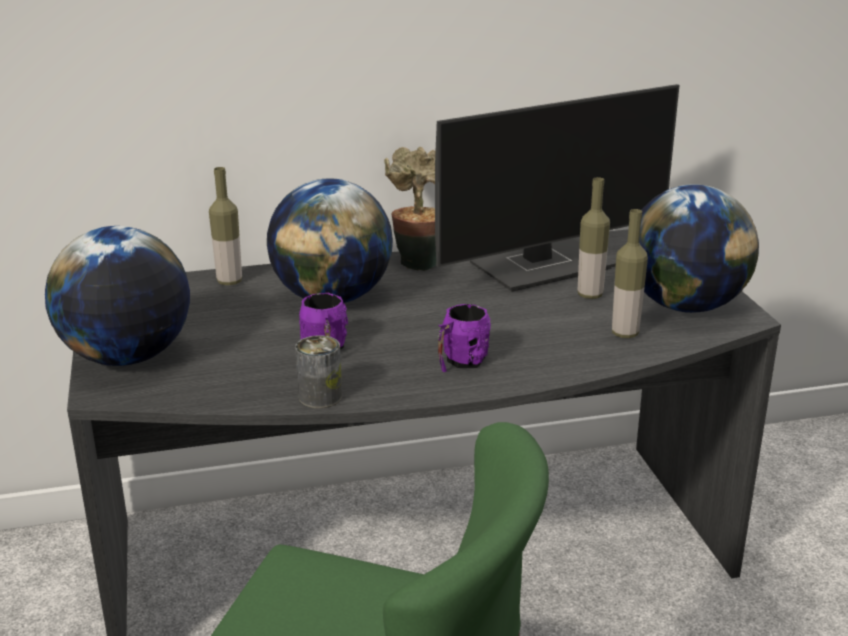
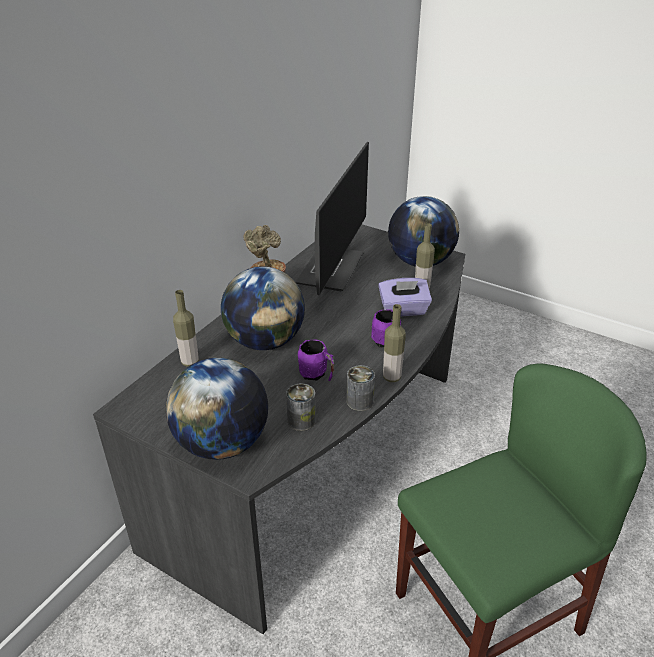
camera: 45 degrees left, 10 degrees up
(229, 379) = (301, 420): none -> can
(554, 342) = (403, 310): none -> purple tissue box
(590, 295) = (376, 275): bottle -> bottle (391, 377)

